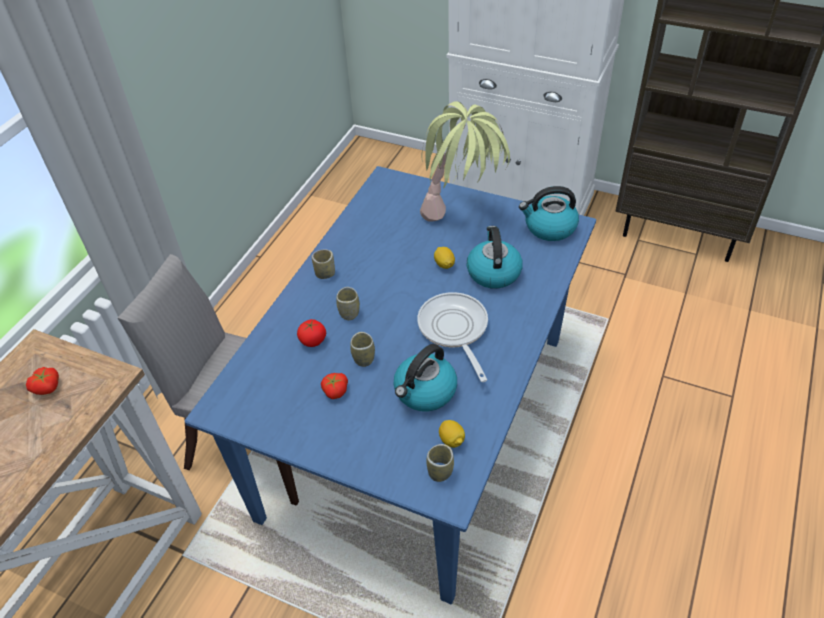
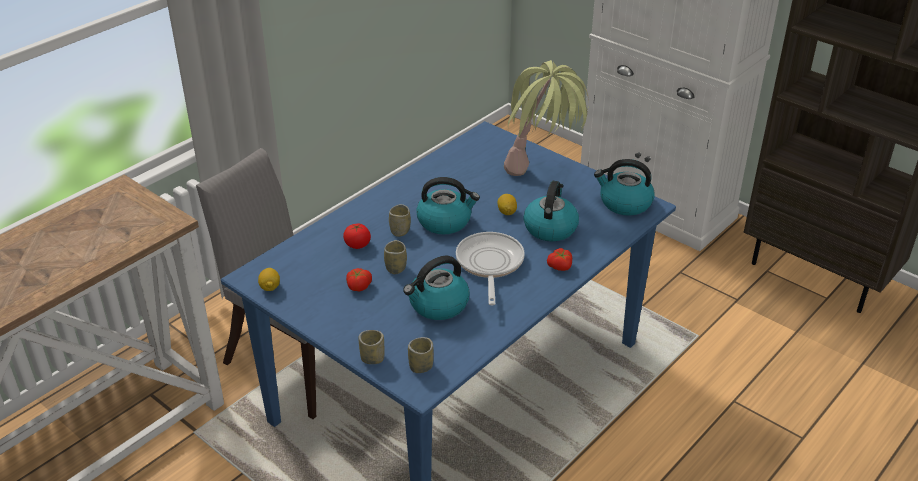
camera: 15 degrees right, 10 degrees down
(48, 388) = (117, 217): tomato -> tomato (560, 267)
(325, 273) = (393, 196): cup -> cup (372, 358)
(389, 290) = (445, 221): none -> kettle
(451, 440) = (443, 346): lemon -> lemon (270, 287)

